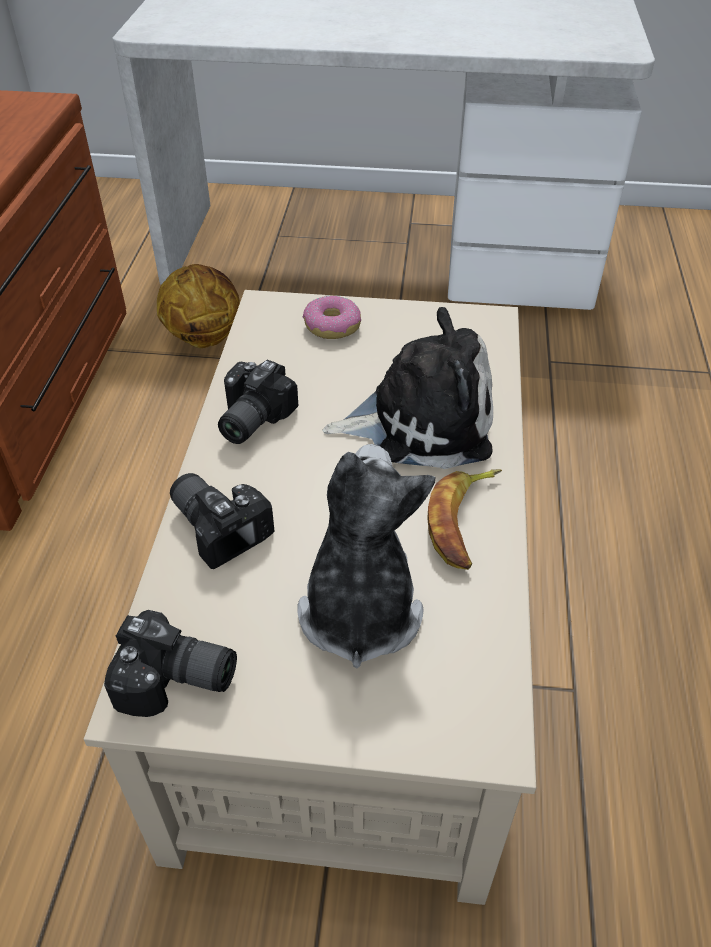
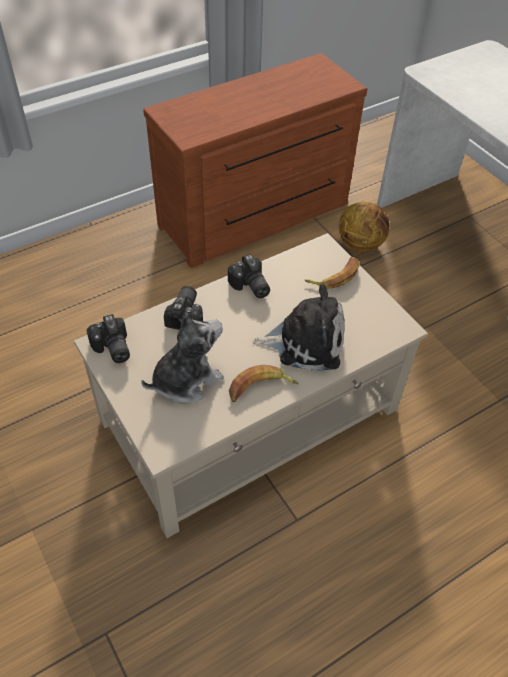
camera: 50 degrees right, 5 degrees up
(249, 419) = (249, 287): camera -> camera turned 105 degrees counterclockwise
(332, 326) = (335, 276): donut -> banana
(421, 421) = (305, 341): plush toy -> plush toy turned 45 degrees counterclockwise

